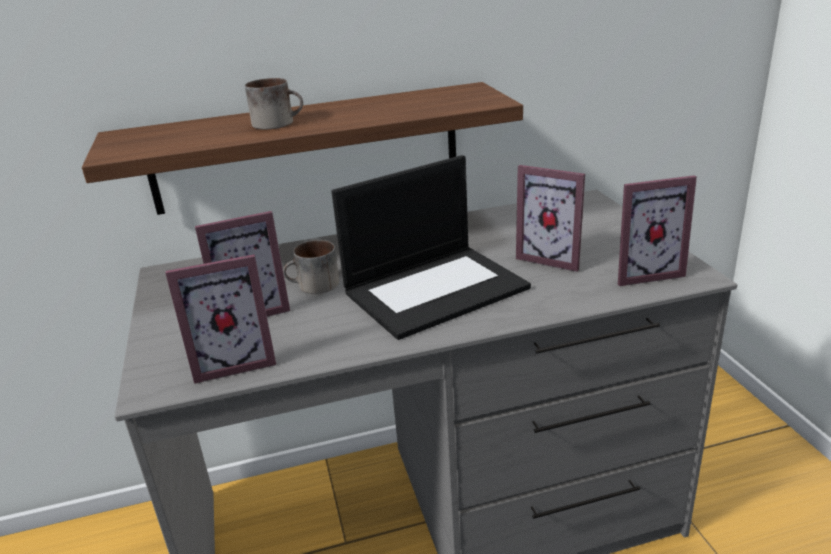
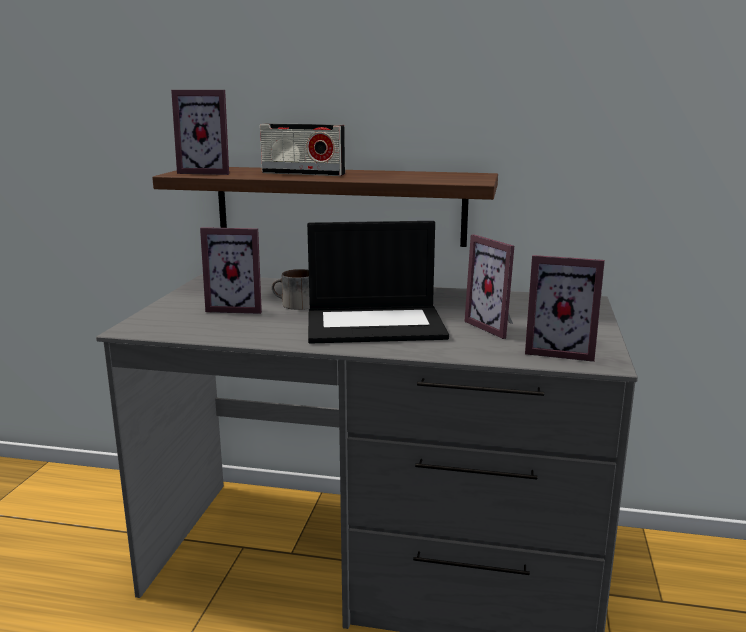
camera: 25 degrees right, 10 degrees down
(234, 361) = (192, 329): picture frame -> picture frame (208, 172)
(279, 123) = (303, 174): mug -> radio

